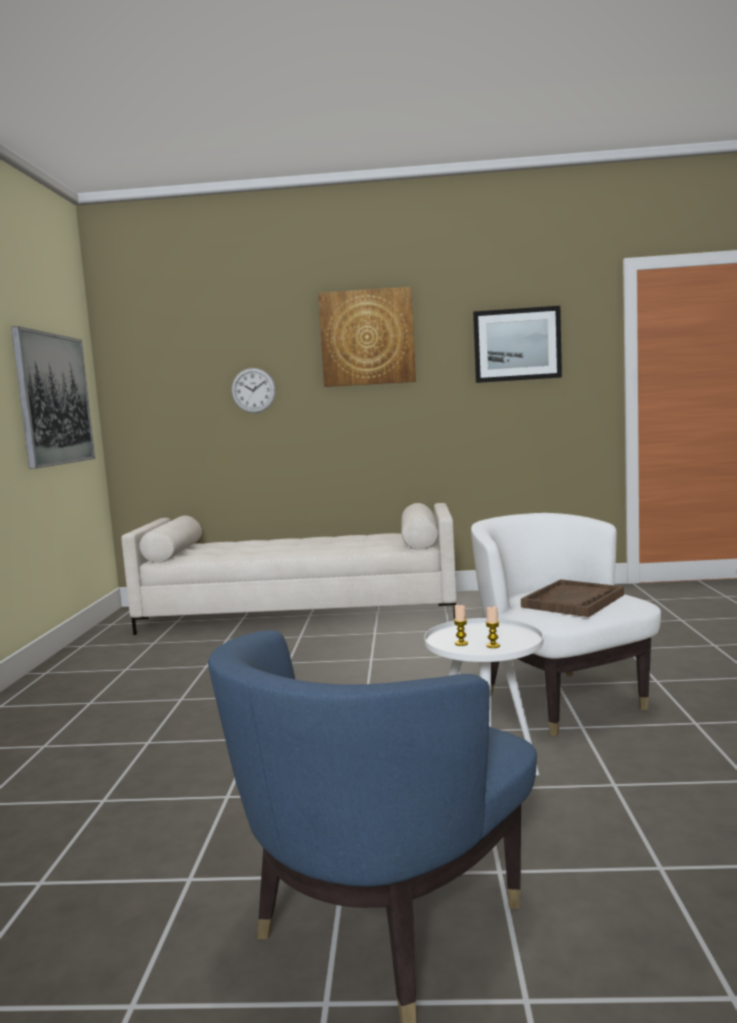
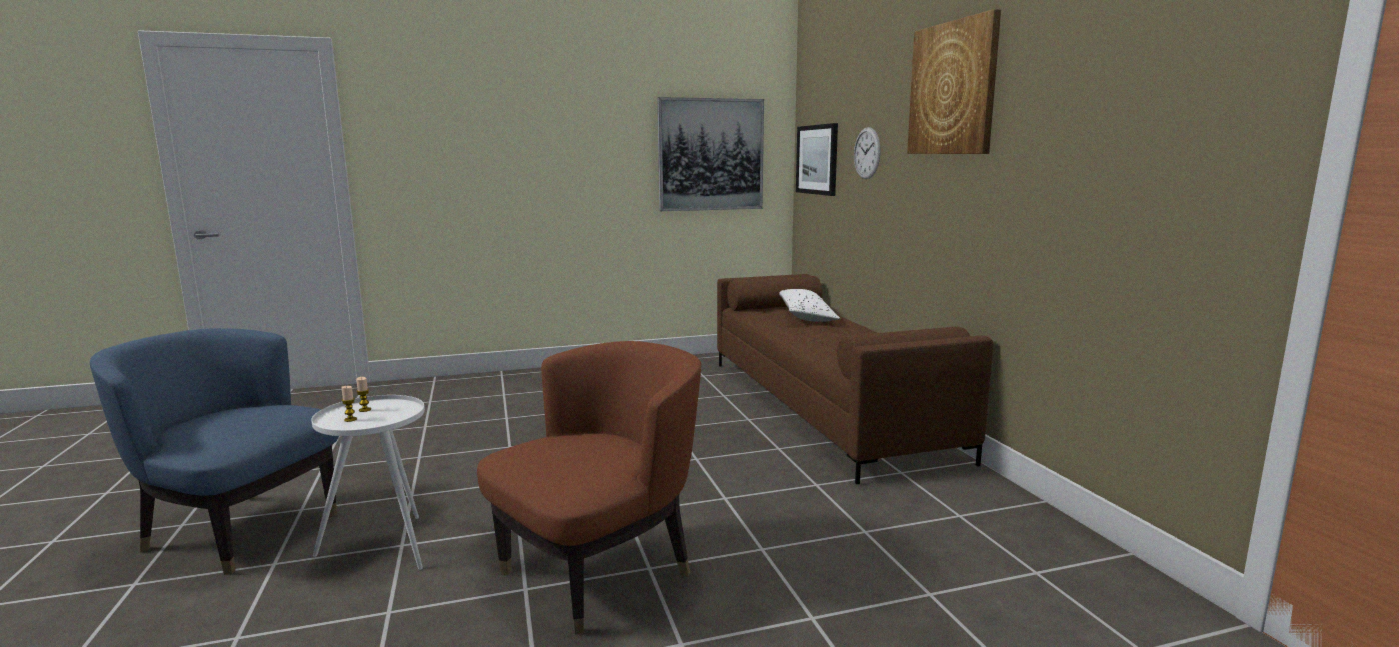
camera: 70 degrees right, 5 degrees up
(233, 545) = (806, 316): none -> white pillow
(301, 612) = (825, 406): white sofa -> brown sofa
(517, 344) = (1119, 96): picture -> picture (817, 159)
(559, 700) = (600, 571): white armchair -> brown armchair
(573, 601) = (568, 459): brown tray -> none

